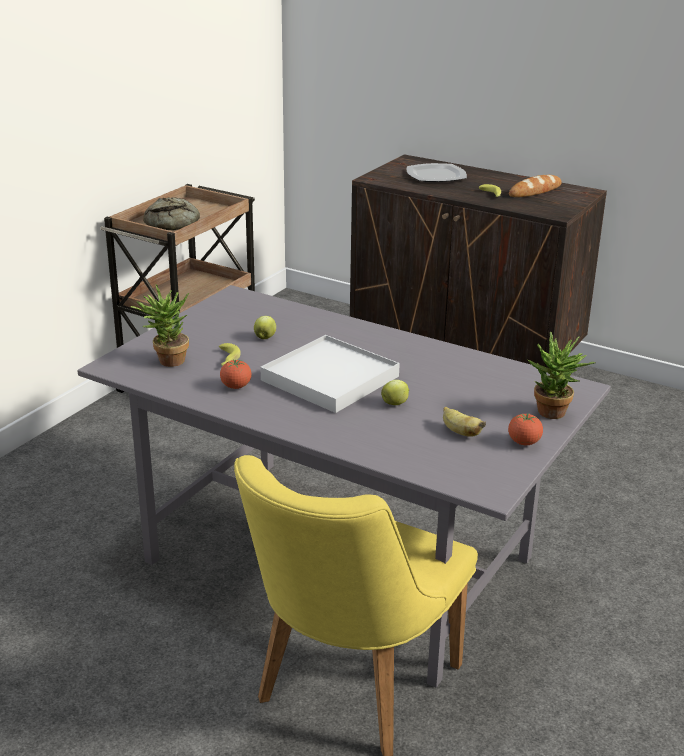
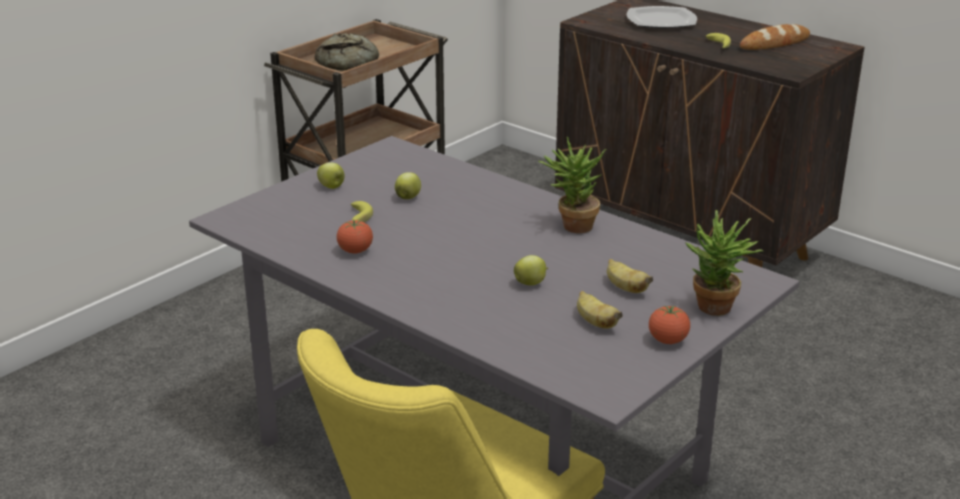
camera: 10 degrees right, 0 degrees up
(166, 361) = (288, 217): potted plant -> potted plant (571, 226)
(195, 332) = (332, 187): none -> apple
(330, 378) = (465, 249): white tray -> none
(474, 402) = (625, 288): none -> banana

